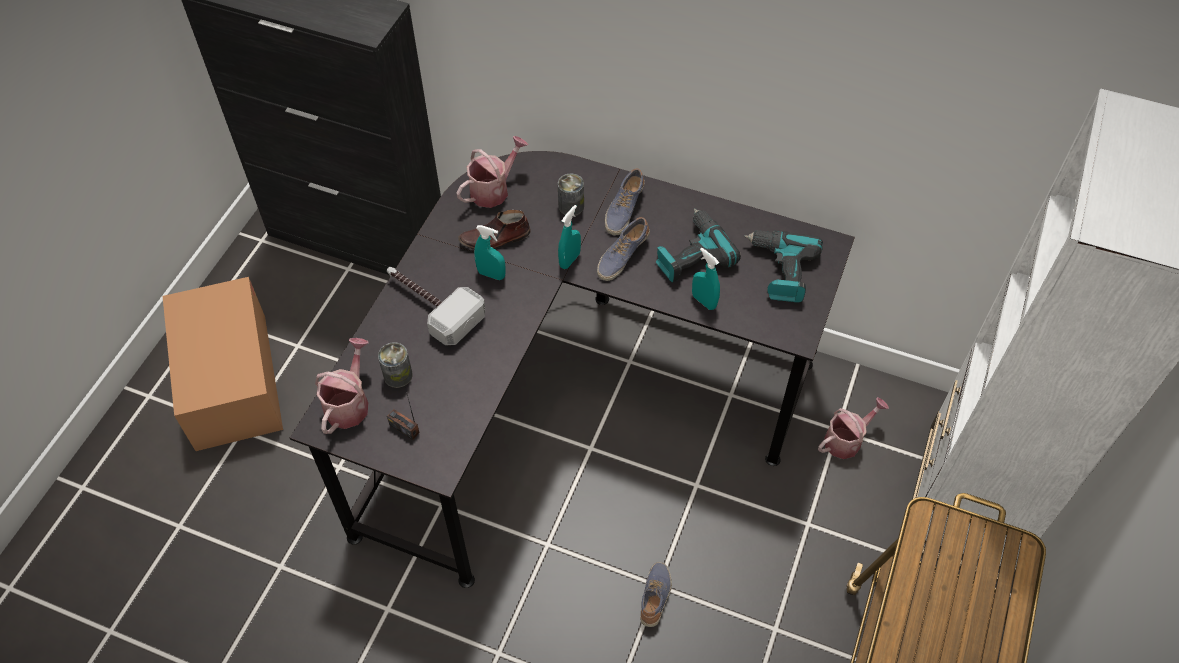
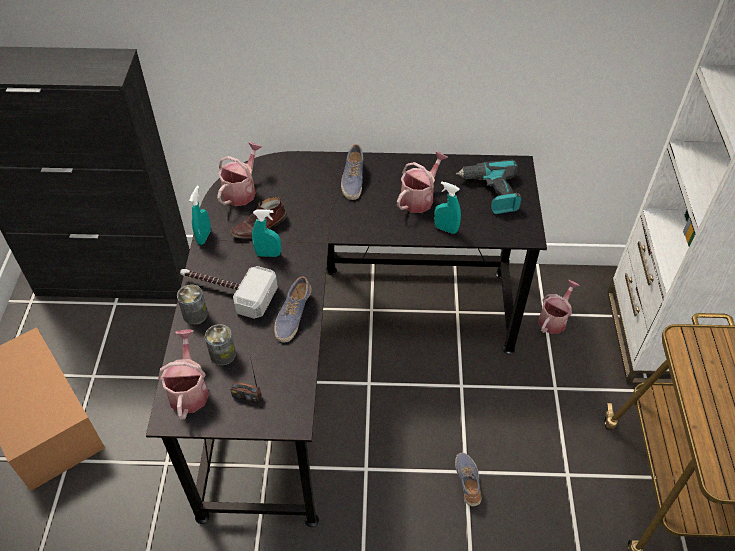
camera: 20 degrees left, 5 degrees down
(569, 260) = (327, 227): turquoise spray bottle -> turquoise spray bottle (204, 237)
(571, 206) = (310, 187): can -> can (195, 314)
(622, 256) = (367, 213): shoe -> shoe (292, 315)
(691, 254) = (419, 198): power drill -> watering can

